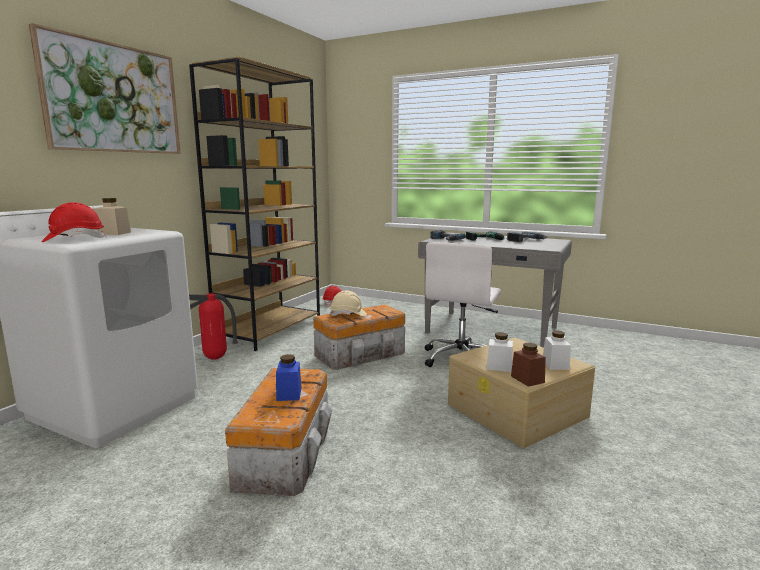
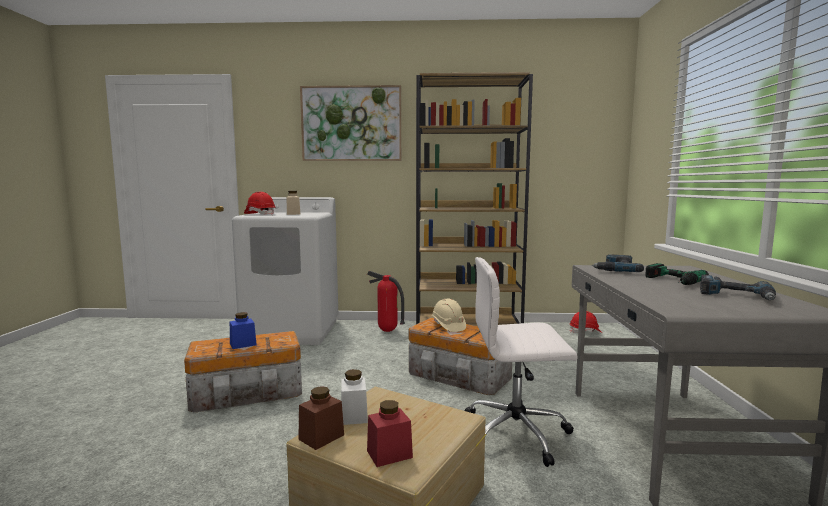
camera: 65 degrees right, 5 degrees down
(555, 364) = (389, 454): white jar -> red jar

